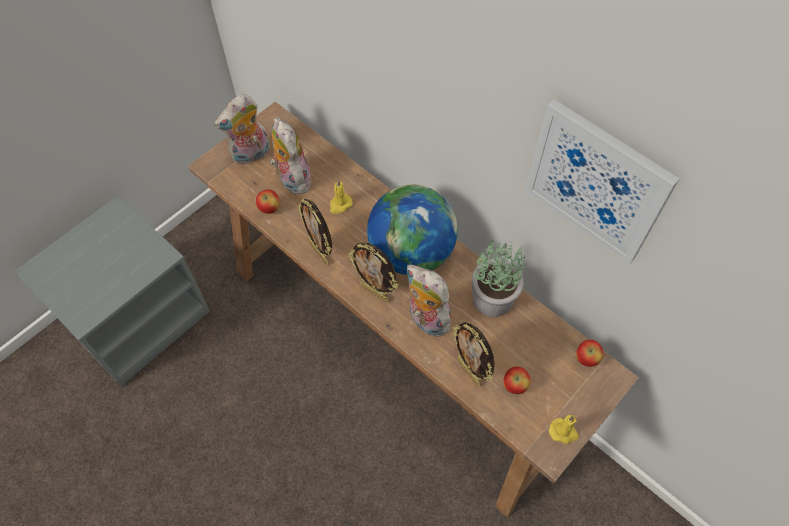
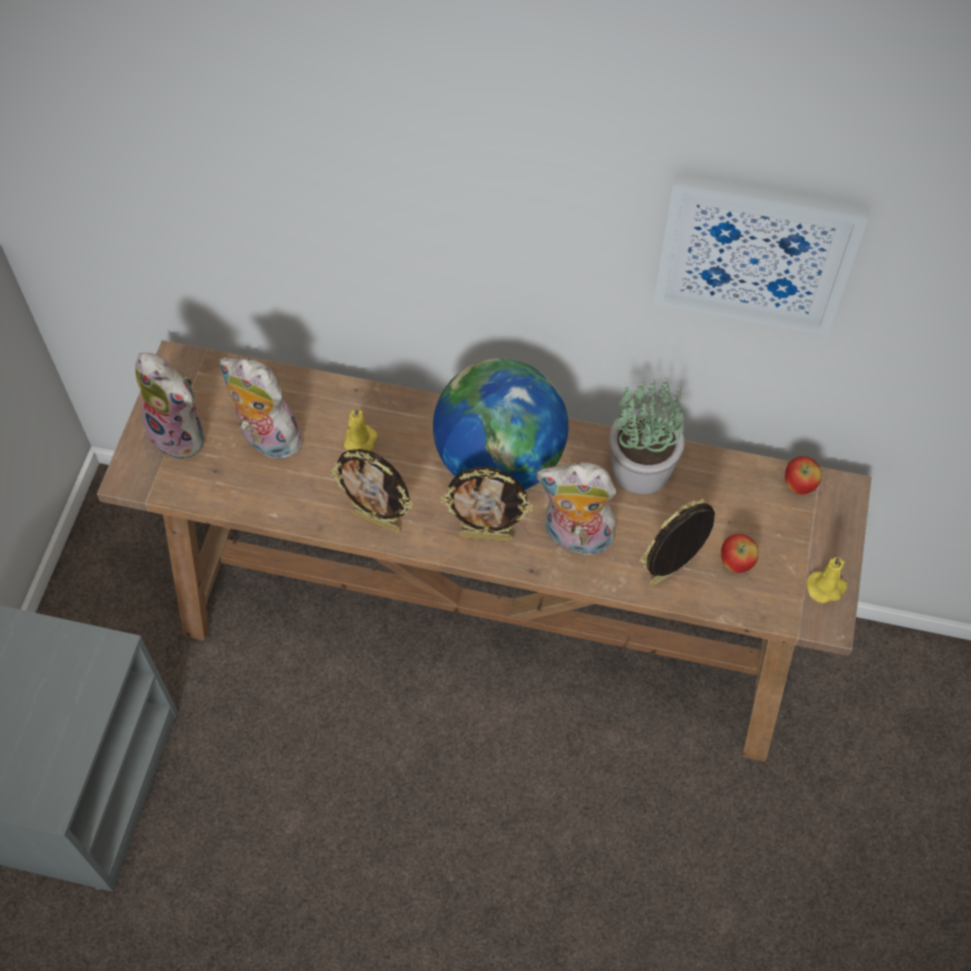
camera: 30 degrees left, 0 degrees up
(251, 155) = (182, 434): plush toy -> plush toy turned 75 degrees counterclockwise
(269, 209) = (263, 496): apple -> none
(469, 372) = (671, 575): picture frame -> picture frame turned 120 degrees clockwise

